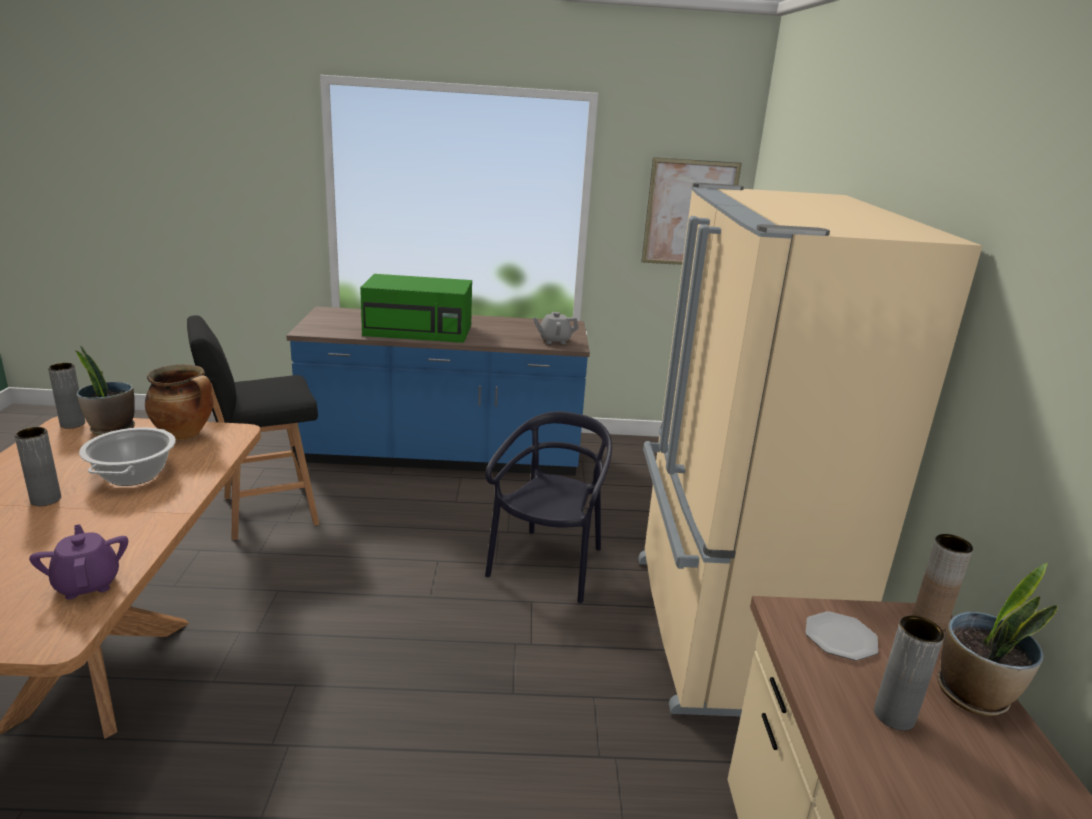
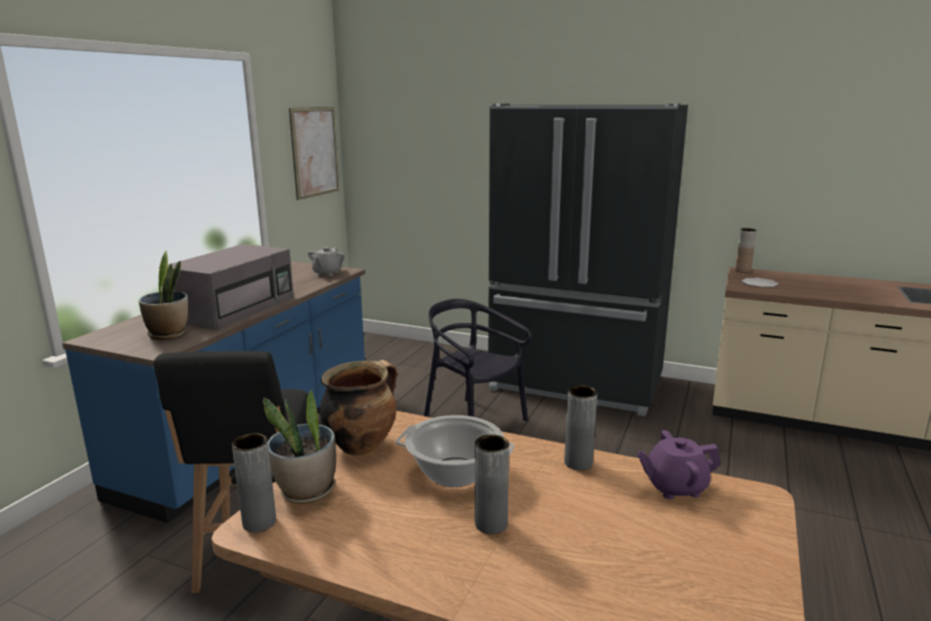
camera: 65 degrees left, 5 degrees down
(419, 330) = (235, 308): green microwave -> grey microwave
(723, 631) = (576, 384): beige fridge -> black fridge
(894, 716) = (812, 288): grey vase -> grey vase (578, 463)
(974, 695) = (794, 276): potted plant -> potted plant (168, 334)

